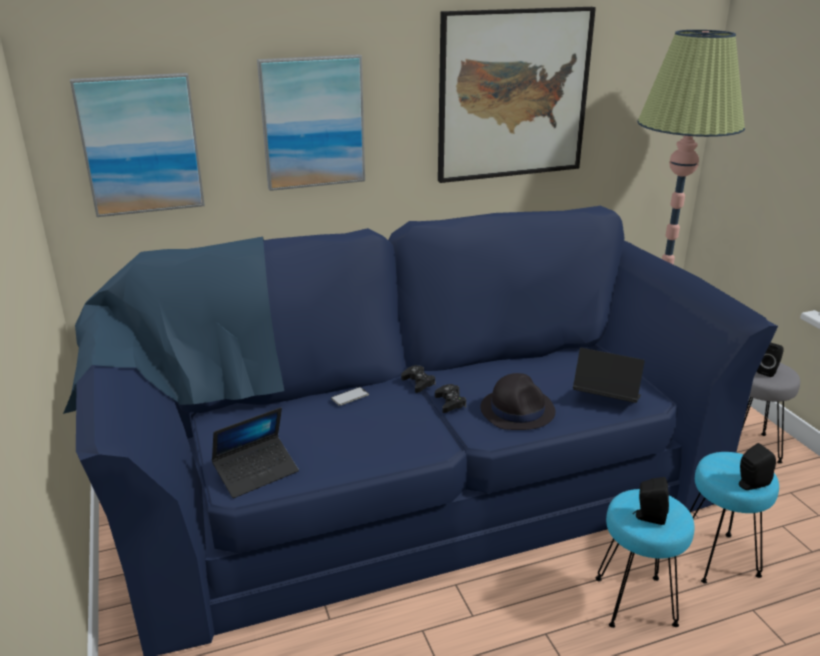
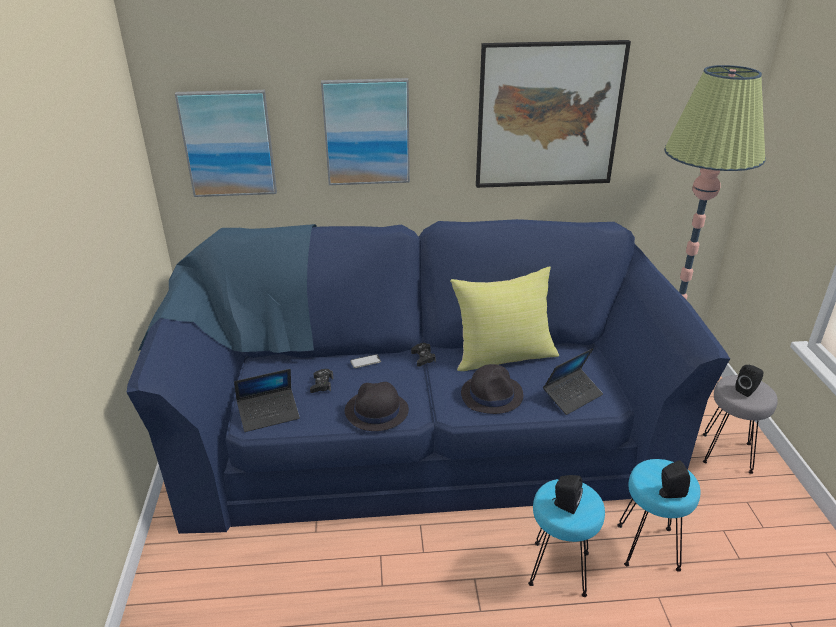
camera: 15 degrees right, 5 degrees up
(391, 448) = (376, 411): none -> black hat
(450, 403) = (440, 379): black game controller -> black game controller (322, 384)
(507, 369) = (503, 356): none -> yellow pillow
(606, 398) = (572, 396): laptop -> laptop turned 105 degrees clockwise

